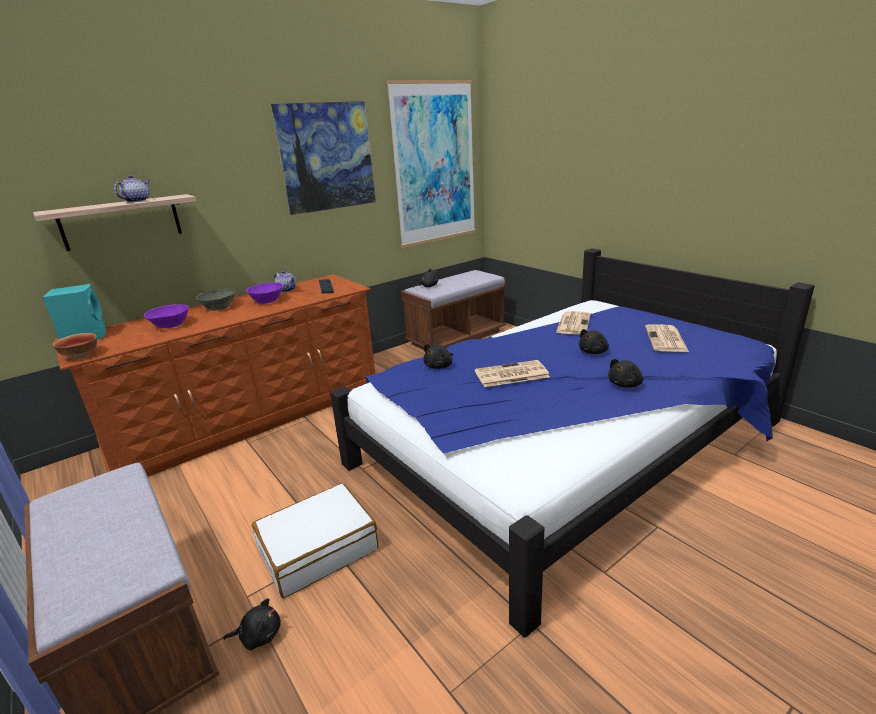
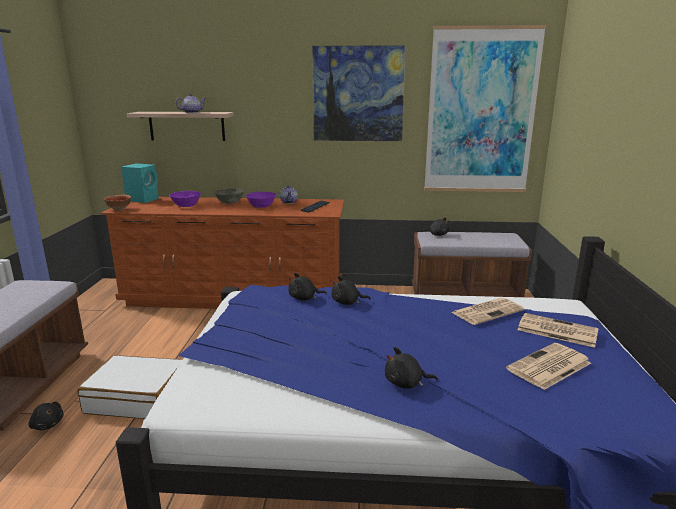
camera: 40 degrees right, 5 degrees down
(510, 374) = (331, 327): newspaper -> newspaper (556, 330)
(594, 352) = (446, 343): black plush toy -> black plush toy (347, 302)

